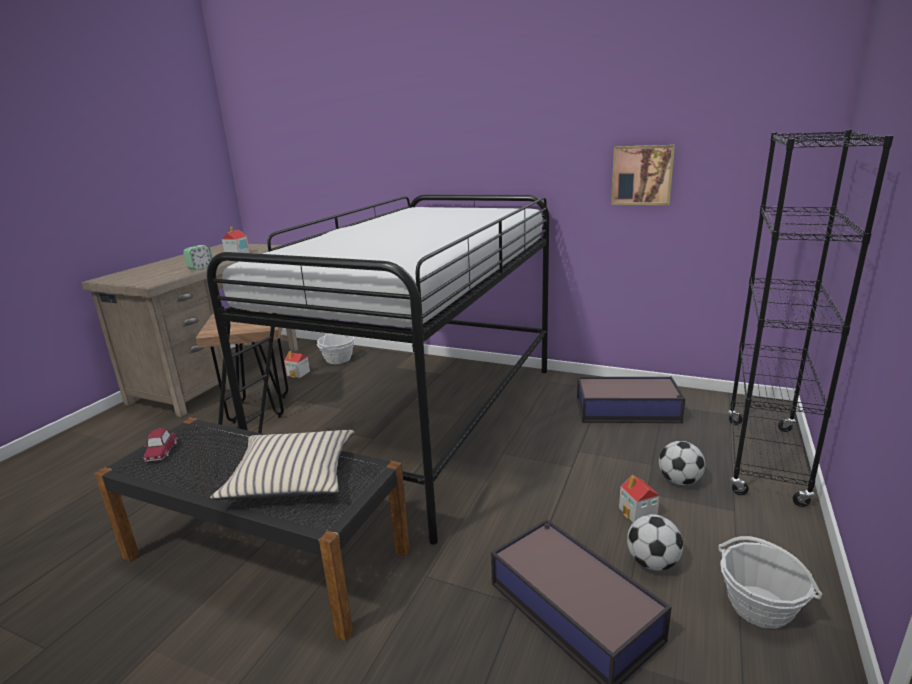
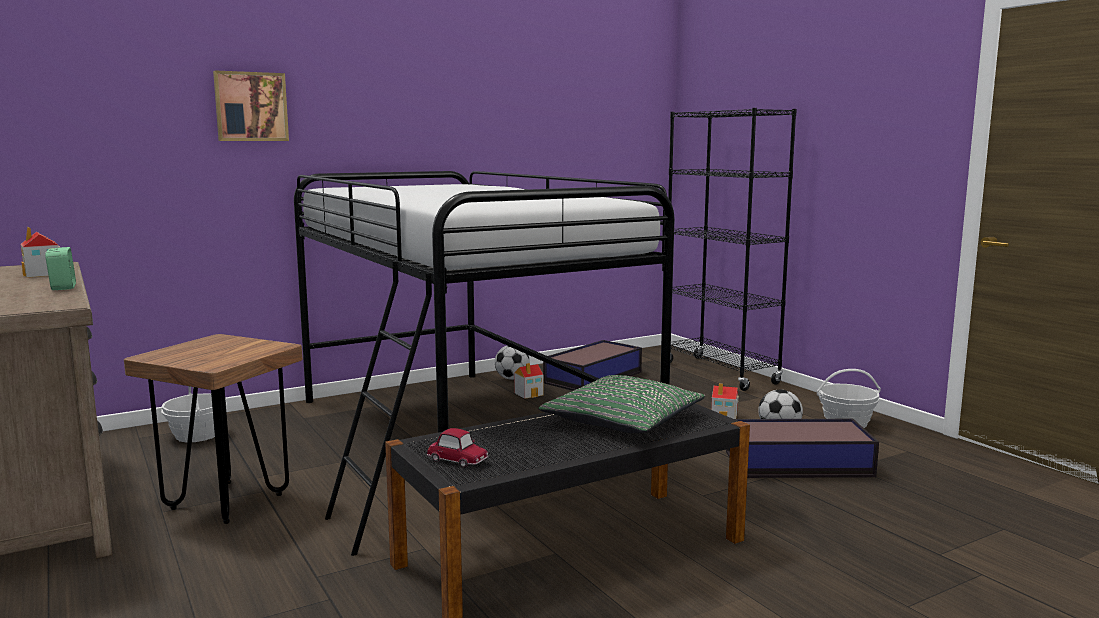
camera: 55 degrees left, 10 degrees down
(291, 476) = (622, 420): beige pillow -> green pillow
(298, 373) = (176, 462): toy house -> toy house (529, 394)
(642, 175) = (548, 150): picture -> picture (251, 106)
(679, 481) = (707, 397): football -> football (512, 379)

